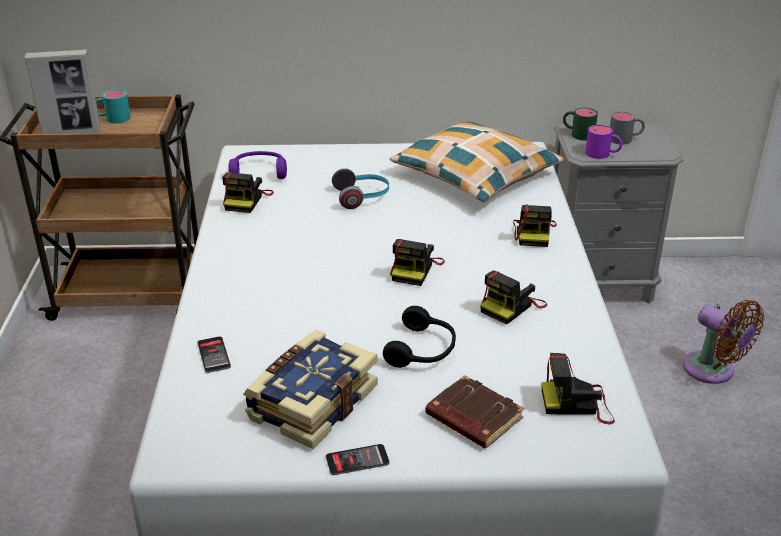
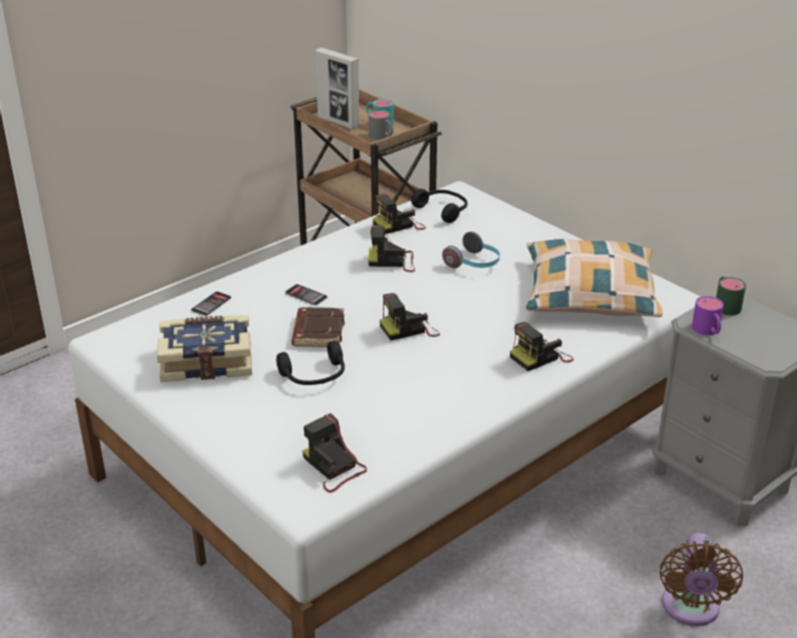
camera: 50 degrees right, 0 degrees up
(259, 172) = (443, 210): purple headphones -> black headphones
(357, 460) = (170, 404): phone -> phone (306, 295)
(472, 417) = (264, 429): brown book -> brown book (317, 331)
(512, 306) = (419, 390): camera -> camera (393, 261)
(625, 139) = (760, 331): grey mug -> grey mug (382, 137)

